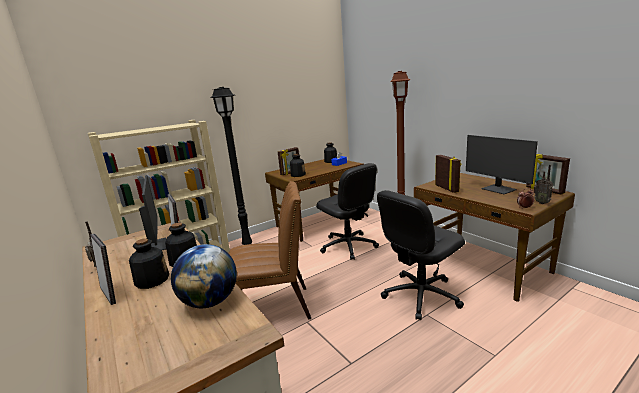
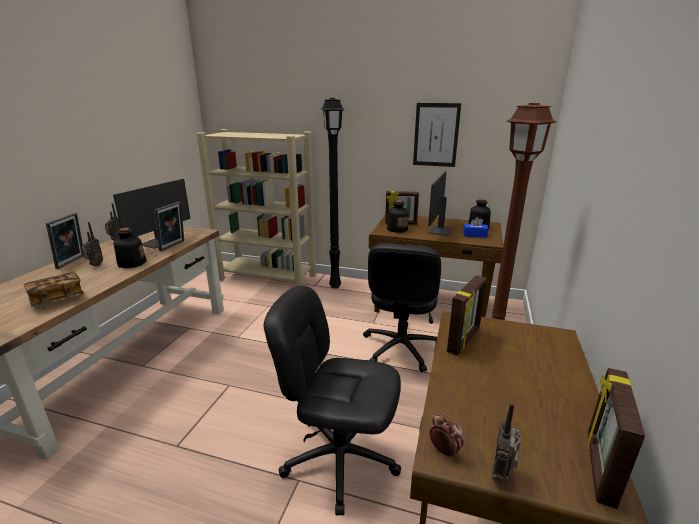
camera: 50 degrees right, 5 degrees up
(152, 280) = (95, 265): bottle -> radio
(210, 302) = (57, 299): globe -> book
(273, 308) = (238, 354): brown chair -> none
(287, 108) = (436, 135): none -> picture
(498, 189) = (524, 397): monitor -> monitor (439, 230)

